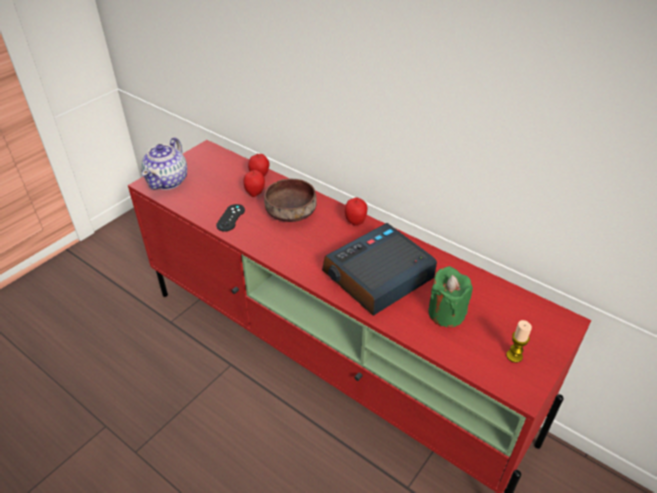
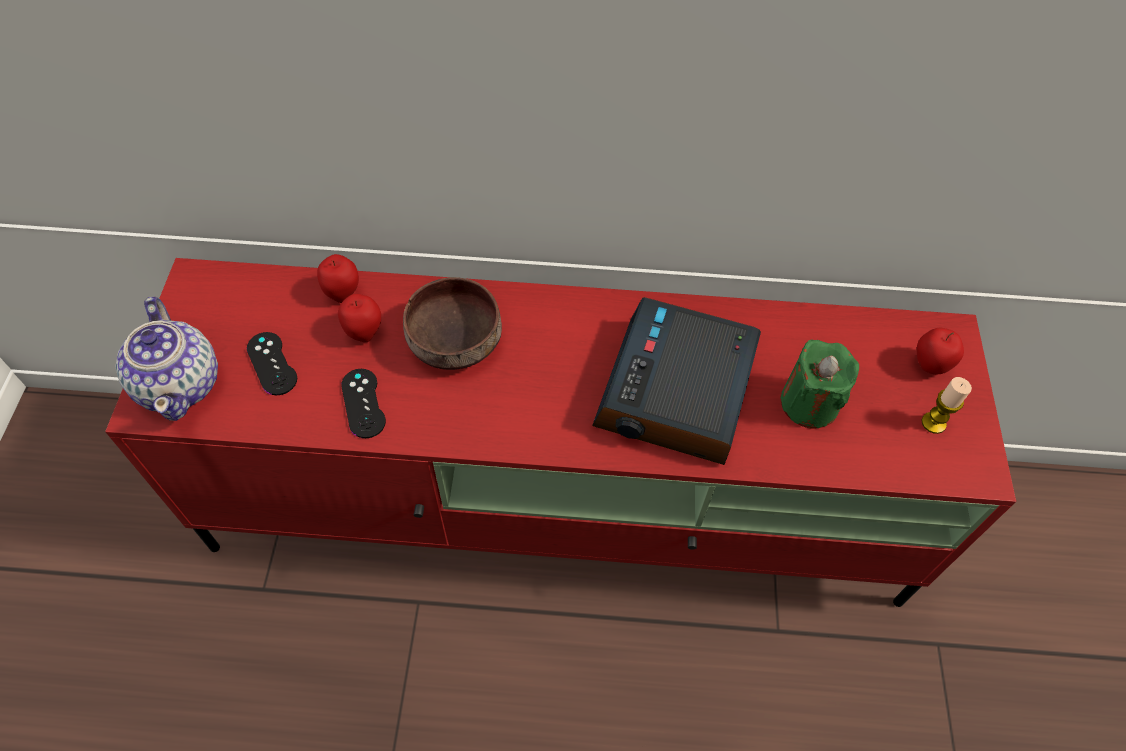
camera: 35 degrees left, 15 degrees up
(208, 189) = (272, 363): none -> black game controller
(355, 222) = (568, 308): apple -> apple (929, 365)

